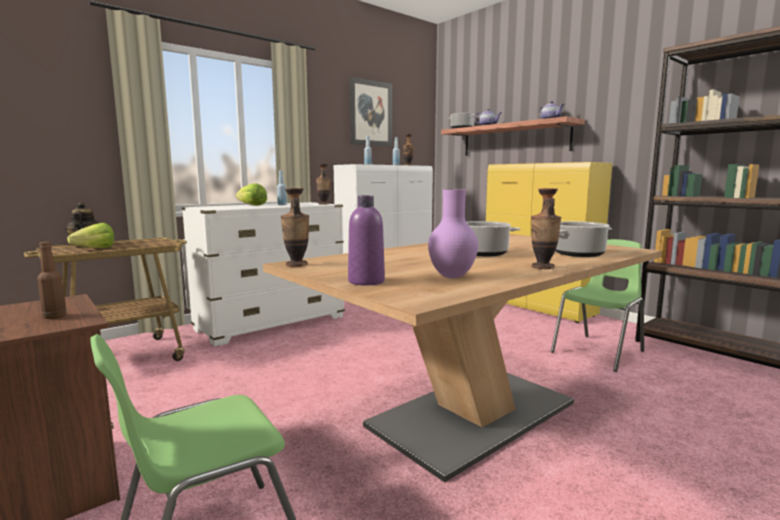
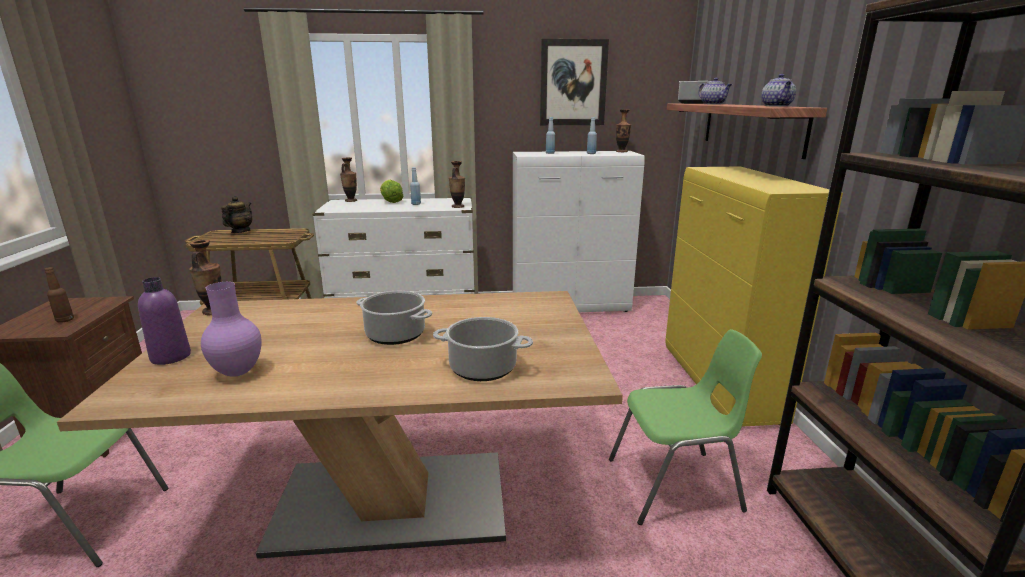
camera: 35 degrees right, 10 degrees up
(91, 249) = (229, 240): lettuce -> none
(542, 267) = (356, 384): vase -> vase (351, 201)

